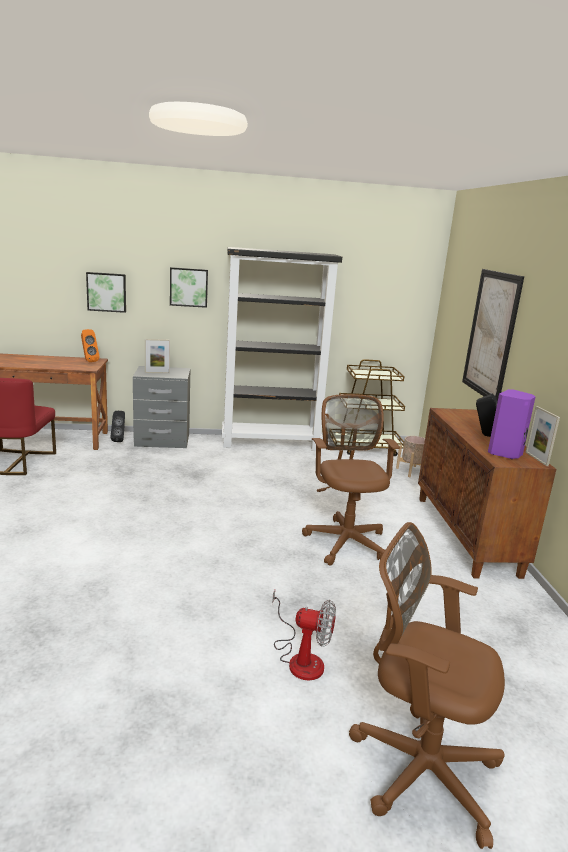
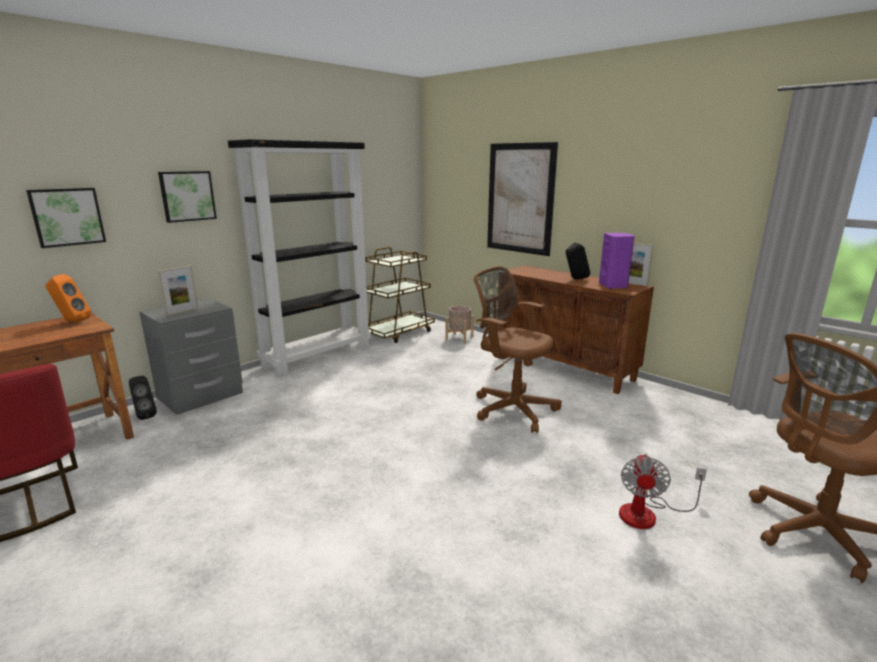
camera: 40 degrees left, 0 degrees up
(300, 658) = (648, 514): fan -> fan turned 135 degrees clockwise

